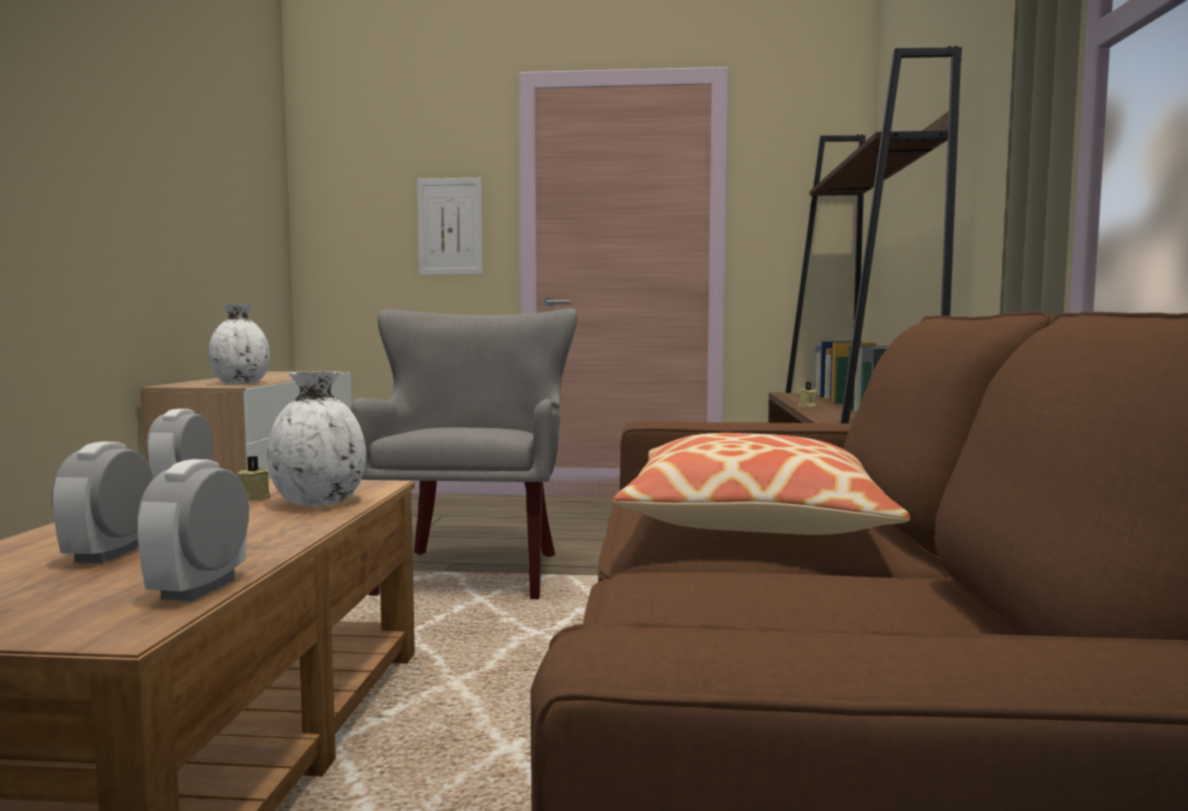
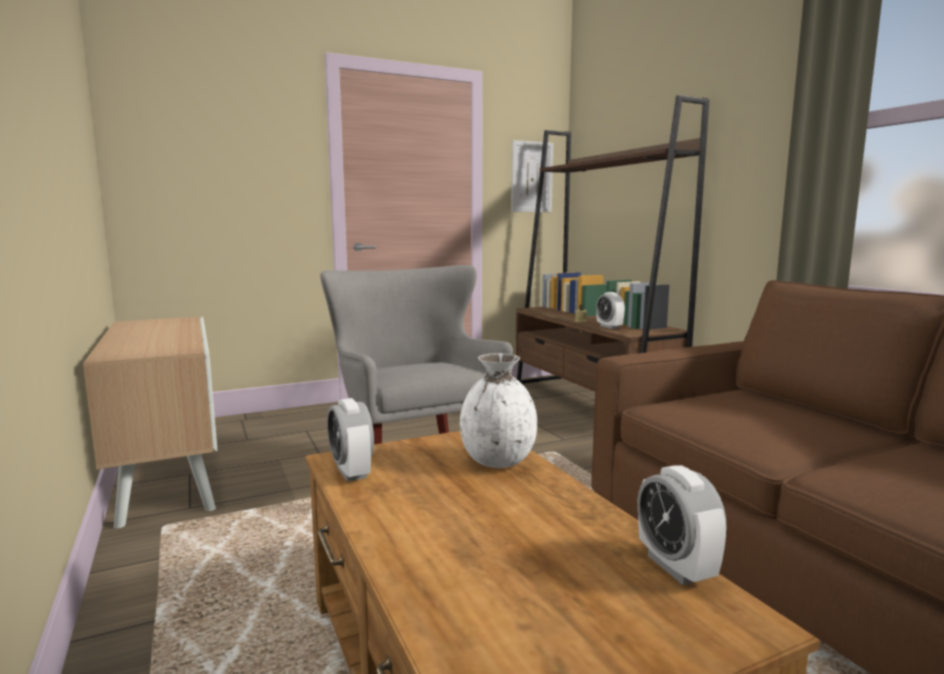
camera: 30 degrees left, 5 degrees up
(109, 554) = (513, 556): alarm clock -> alarm clock (609, 327)
(240, 383) = (175, 346): white vase -> none
(253, 498) = (436, 468): beige candle -> none
(450, 226) = (269, 182): picture -> picture (532, 177)
(754, 518) = (773, 421): pillow -> none

